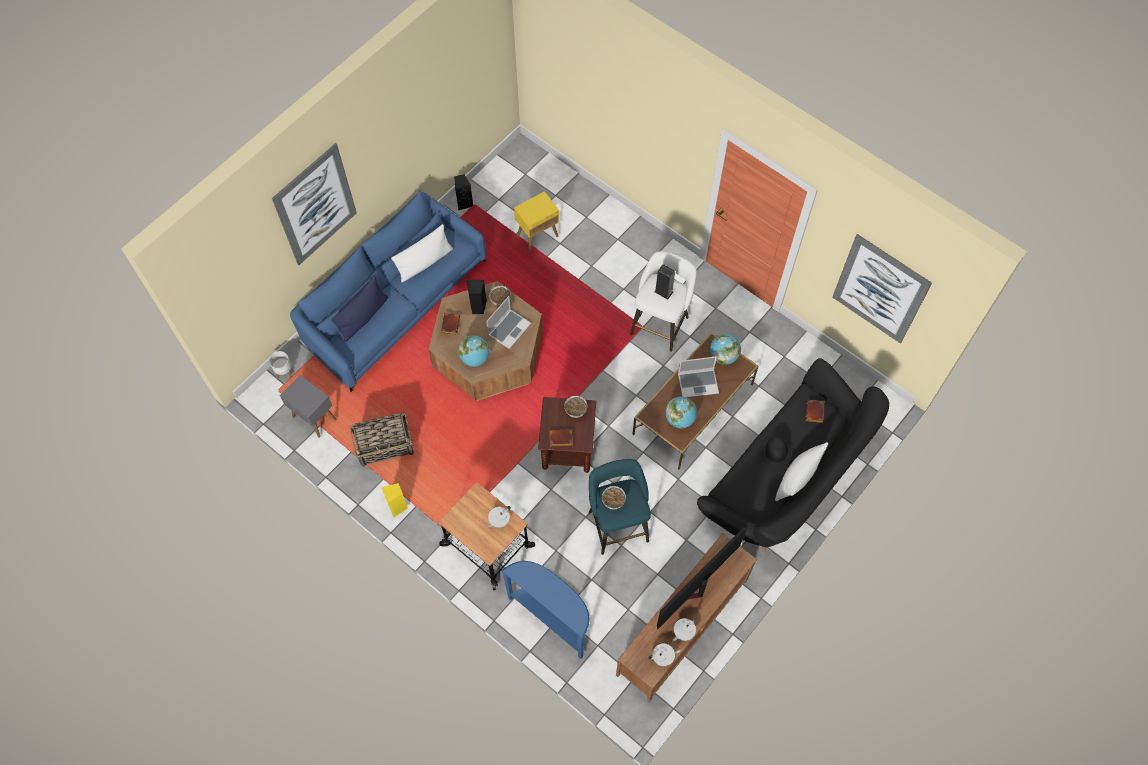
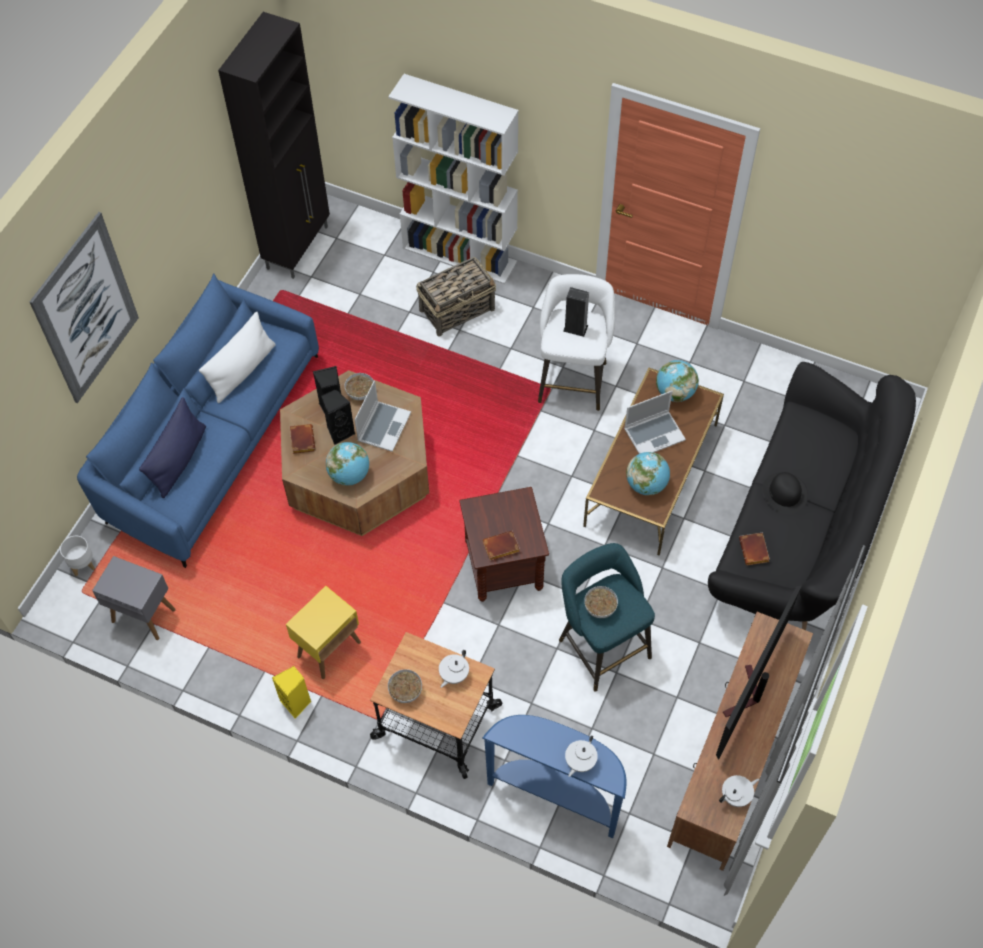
camera: 15 degrees left, 5 degrees down
(385, 446) = (255, 627): basket -> basket (458, 309)
(464, 203) = (267, 291): black speaker -> black speaker (340, 432)
(496, 174) = (298, 247): none -> black cabinet
(538, 235) = (377, 309): yellow side table -> yellow side table (329, 649)
(576, 410) = (509, 505): bowl -> bowl (406, 691)
(610, 208) = (460, 255): none -> white bookcase
(683, 632) = (751, 755): white teapot -> white teapot (580, 761)
(797, 477) = (823, 518): white pillow -> none
(815, 413) = (817, 433): brown book -> brown book (755, 551)
(880, 289) = (864, 246): picture -> none

